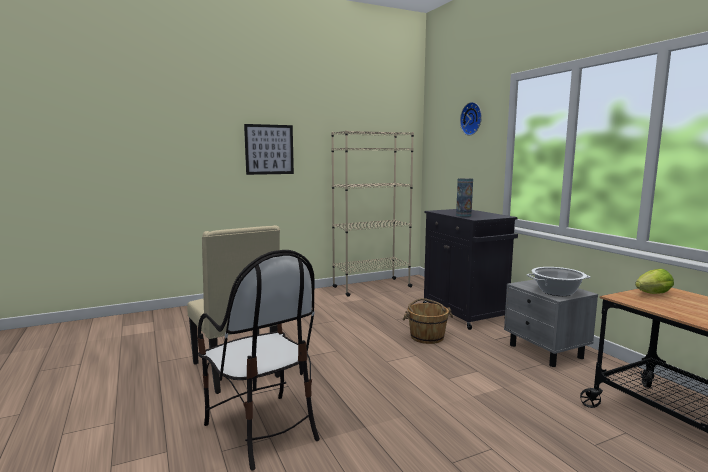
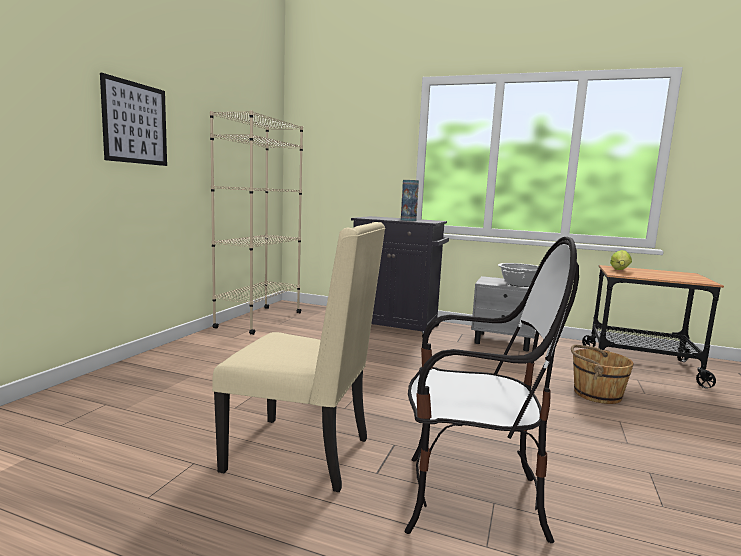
camera: 45 degrees left, 0 degrees up
(427, 336) = (408, 354): brown bucket -> brown bucket (596, 394)
(472, 118) = (367, 119): wall clock -> none

